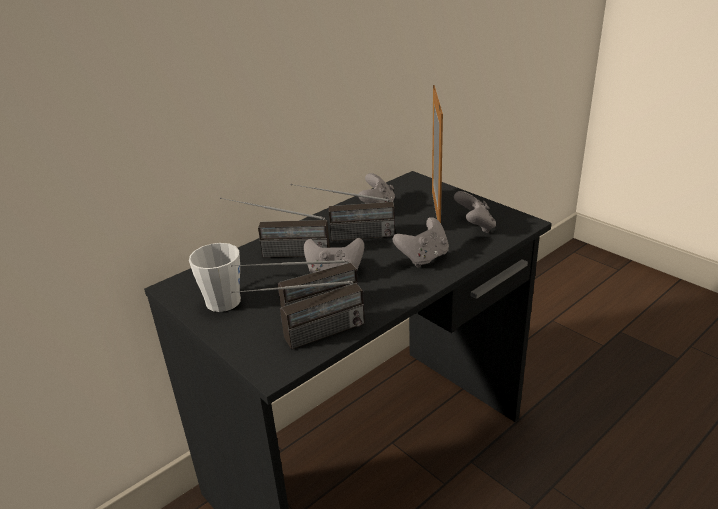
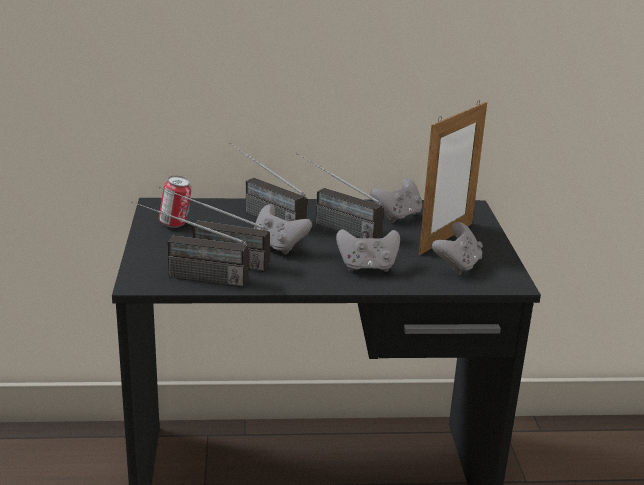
camera: 35 degrees right, 5 degrees down
(220, 298) = (175, 225): grey mug -> can

